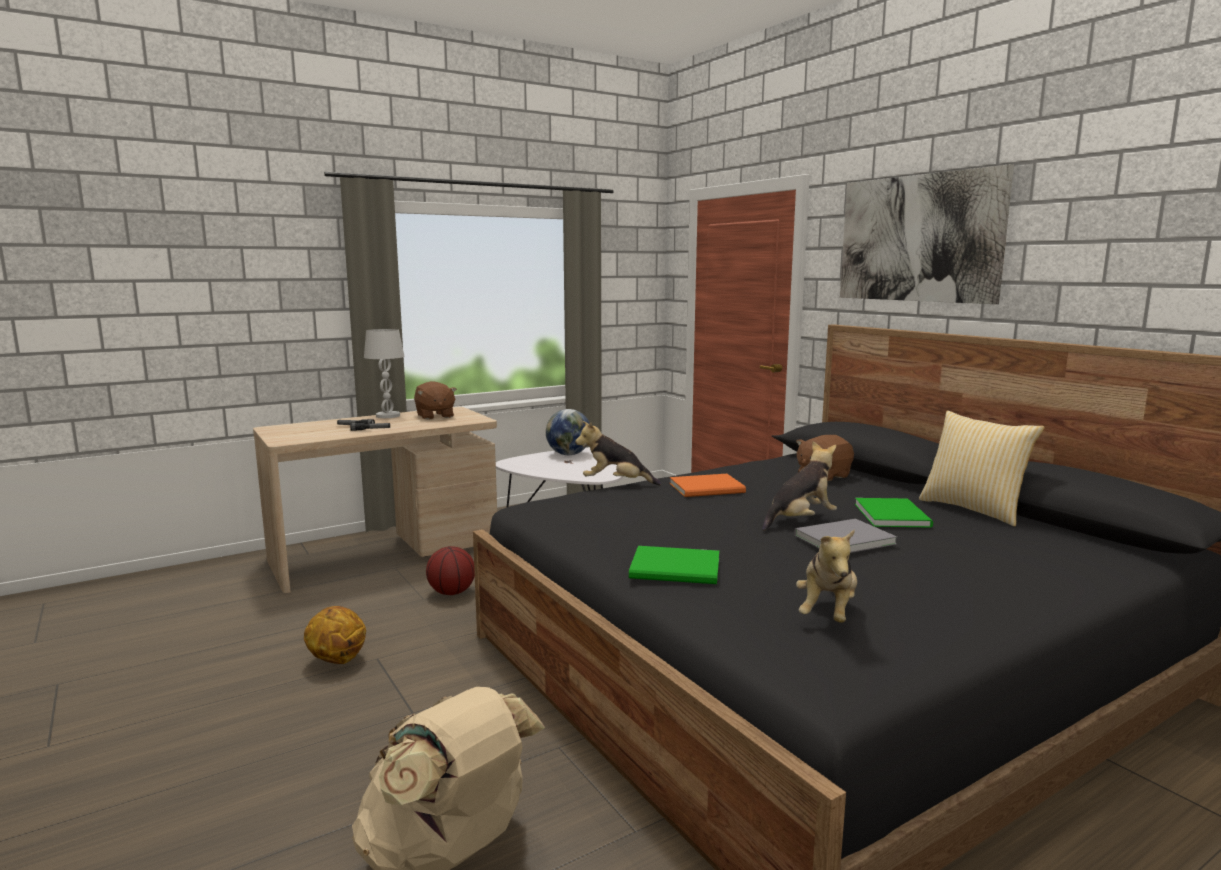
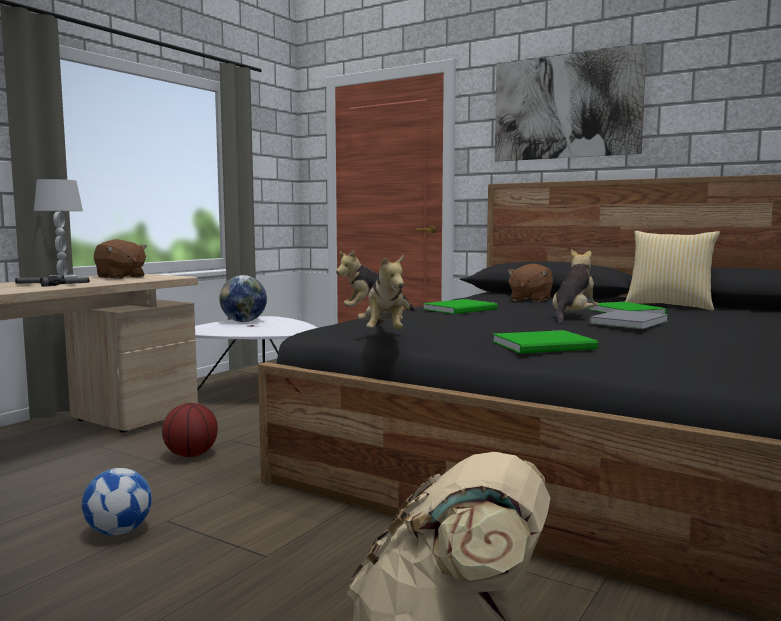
camera: 25 degrees left, 5 degrees down
(337, 660) = (119, 531): basketball -> football
(709, 488) = (462, 309): orange book -> green book
(827, 613) = (709, 353): plush toy -> plush toy (384, 334)

